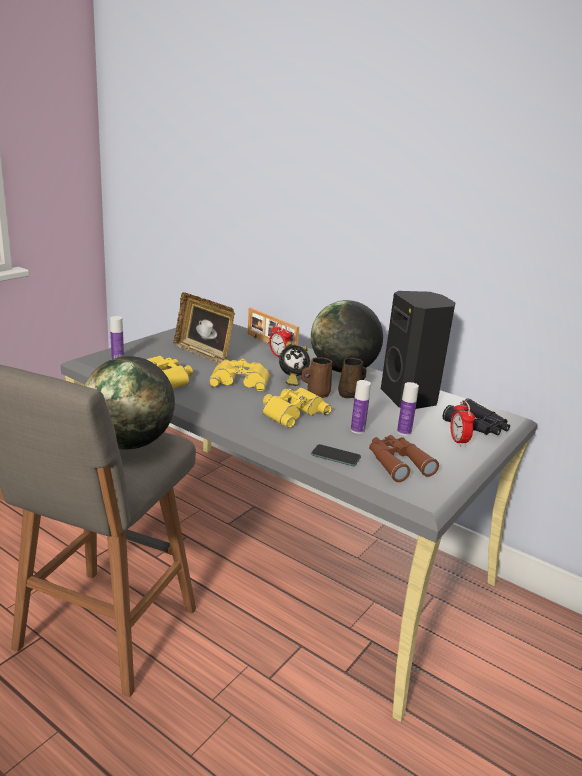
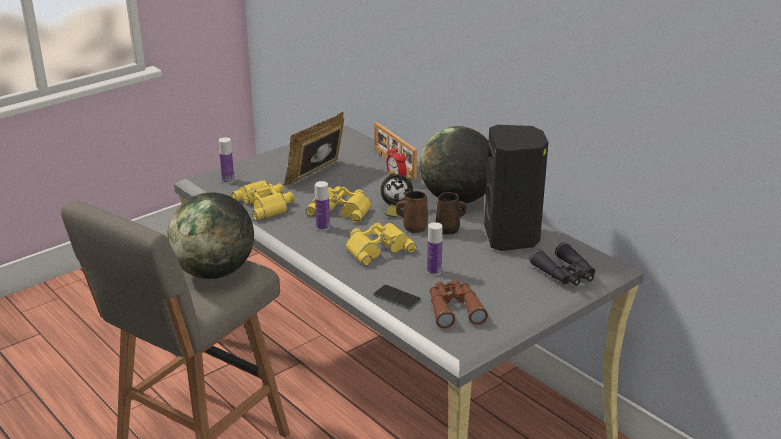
camera: 15 degrees right, 5 degrees up
(204, 354) = (317, 175): picture frame -> picture frame turned 75 degrees clockwise
(404, 432) = (481, 276): bottle -> bottle (323, 227)
(458, 441) = (533, 289): alarm clock -> none

